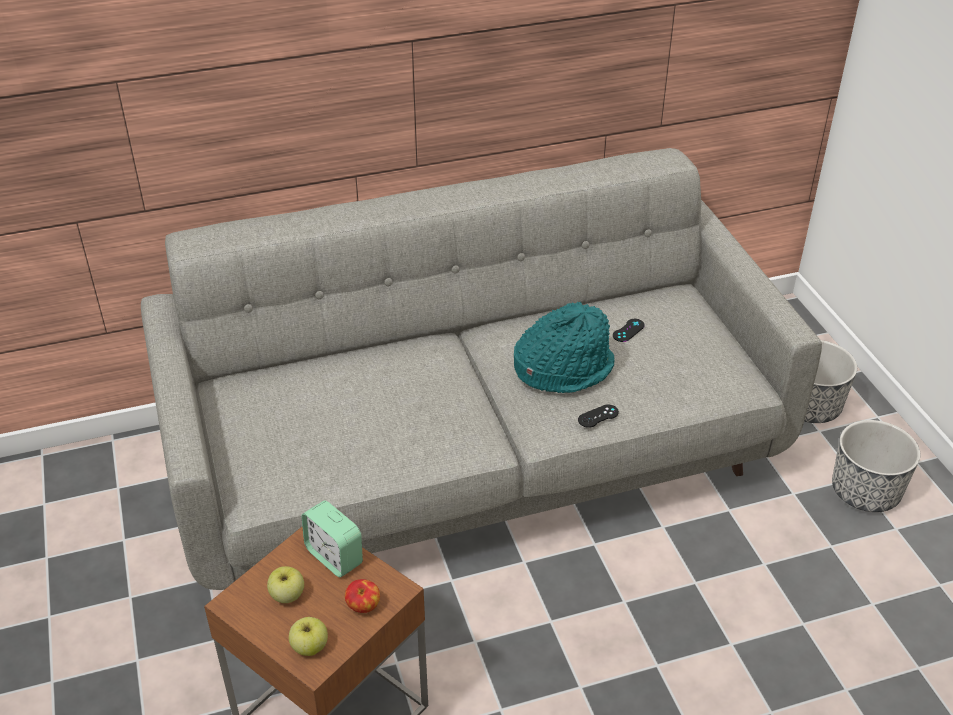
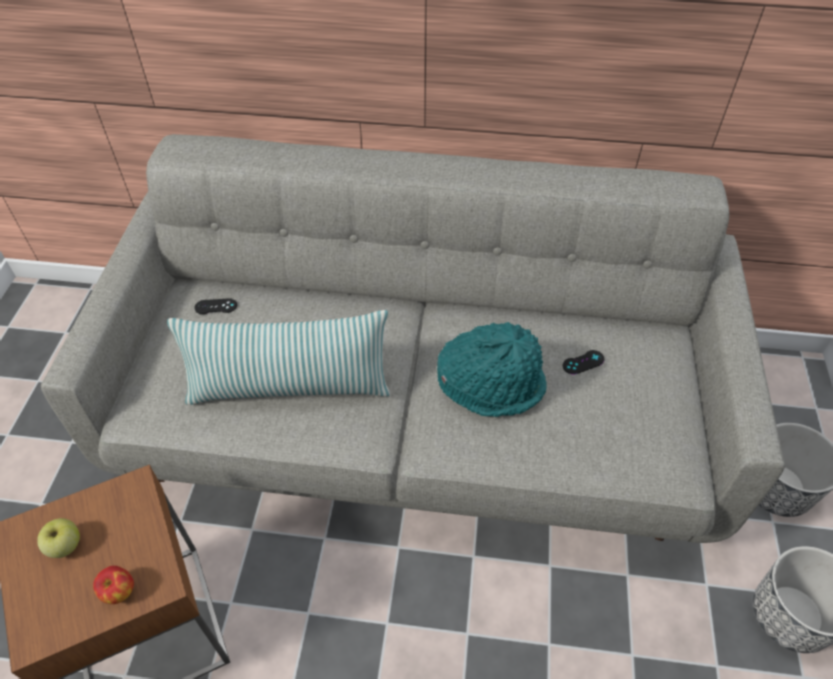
camera: 25 degrees right, 10 degrees up
(309, 647) = (43, 616): apple -> none
(334, 556) = (133, 520): alarm clock -> none
(388, 428) = (289, 387): none -> pillow
(598, 416) = (495, 452): black game controller -> black game controller (216, 306)

